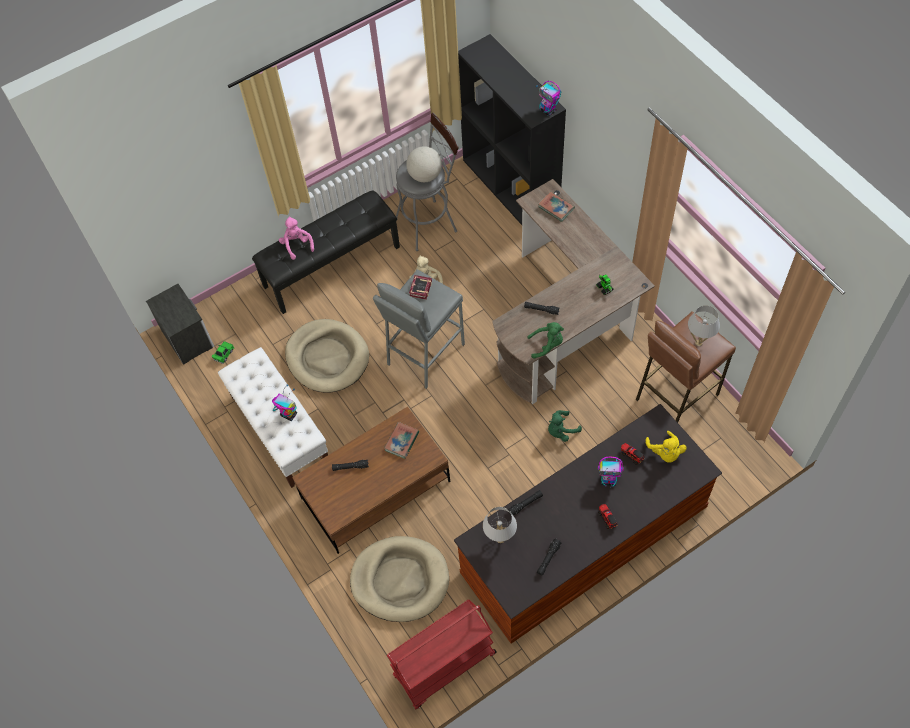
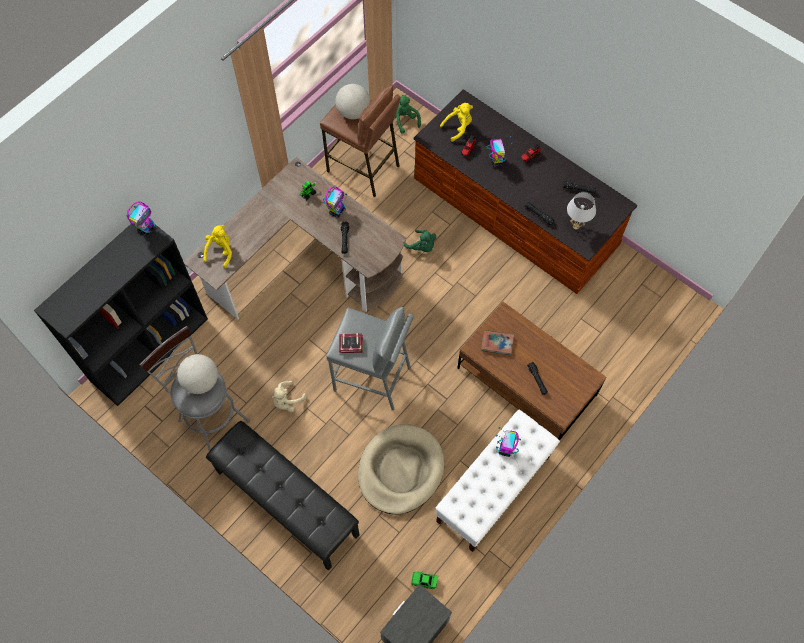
camera: 110 degrees left, 5 degrees up
(297, 245) = (301, 510): pink plush toy -> none
(400, 580) = (600, 338): beige dog bed -> none
(444, 666) = (656, 286): red cart -> none
(547, 345) = (382, 227): green plush toy -> green plush toy (405, 120)
(556, 208) = (220, 251): book -> yellow plush toy
(577, 309) = (337, 211): none -> toy robot
(698, 343) = (353, 112): white table lamp -> globe

